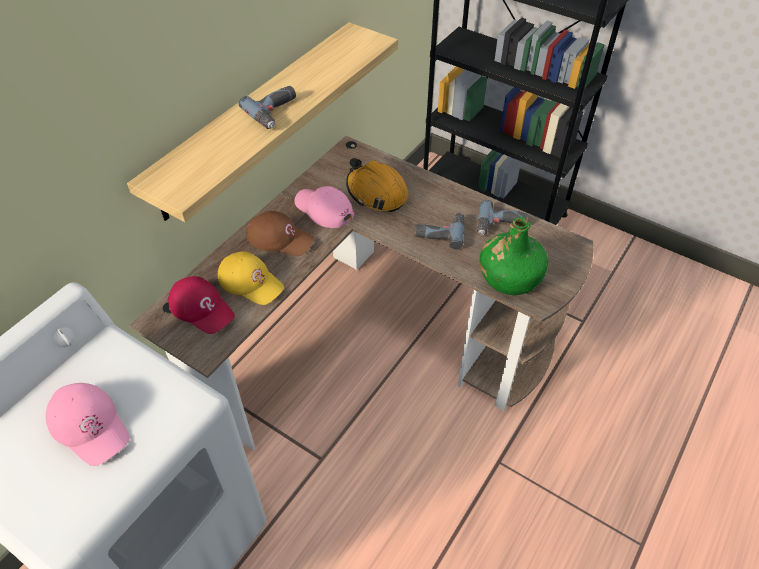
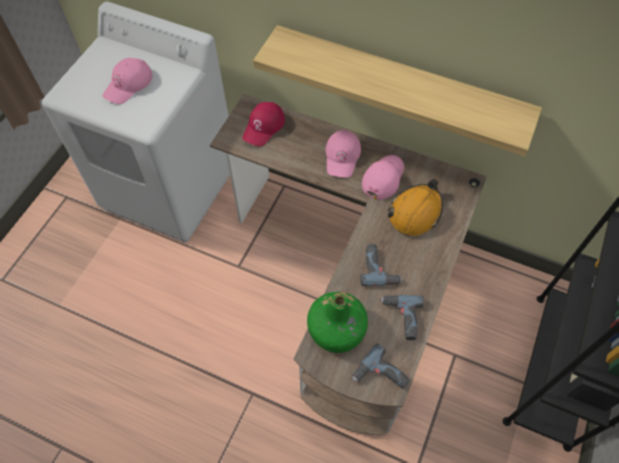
camera: 80 degrees right, 10 degrees up
(251, 282) = (294, 148): yellow cap -> none
(276, 112) = (379, 84): power drill -> power drill (380, 377)
(280, 238) = (342, 156): brown cap -> pink cap

